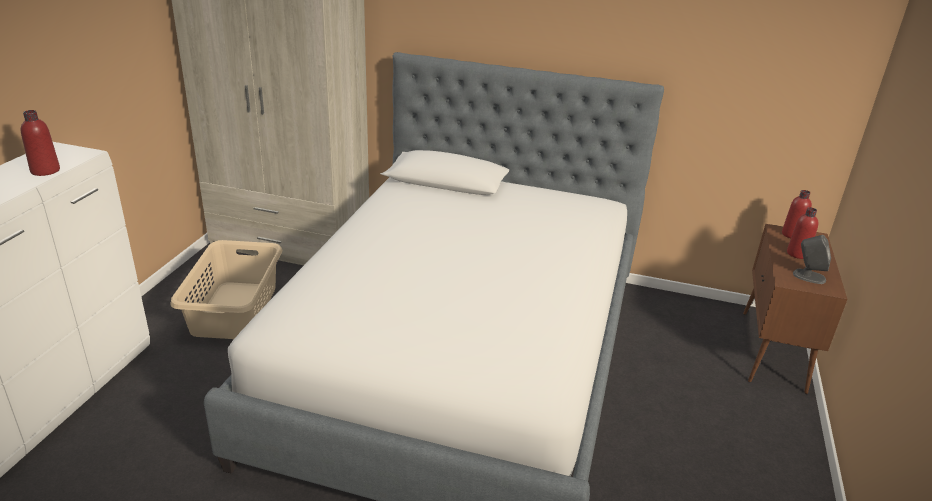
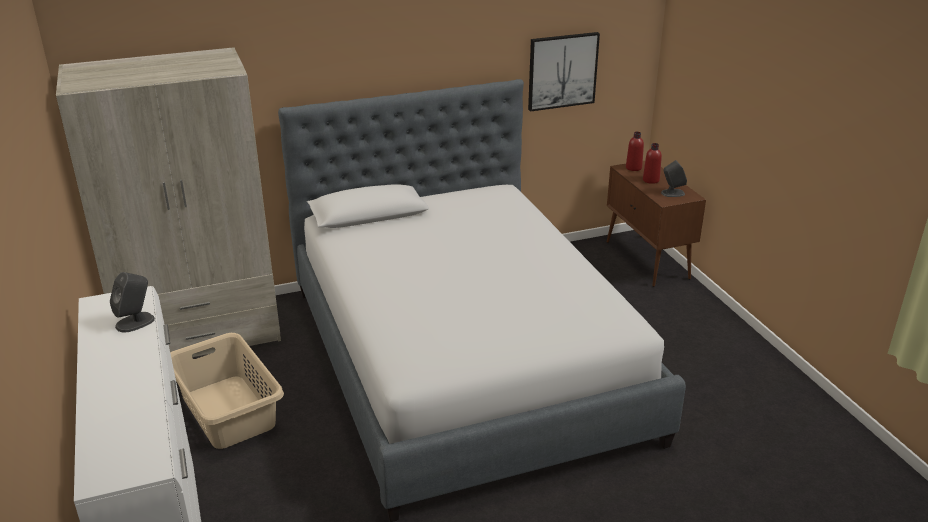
camera: 35 degrees left, 0 degrees up
(45, 171) = (135, 322): red bottle -> grey speaker
(724, 90) = (562, 71): none -> picture

